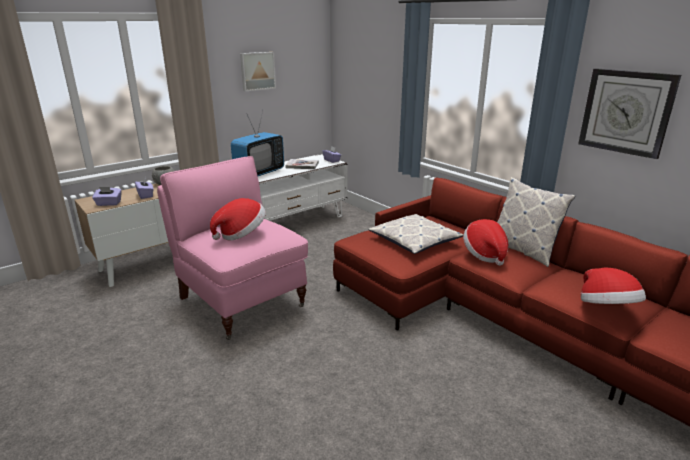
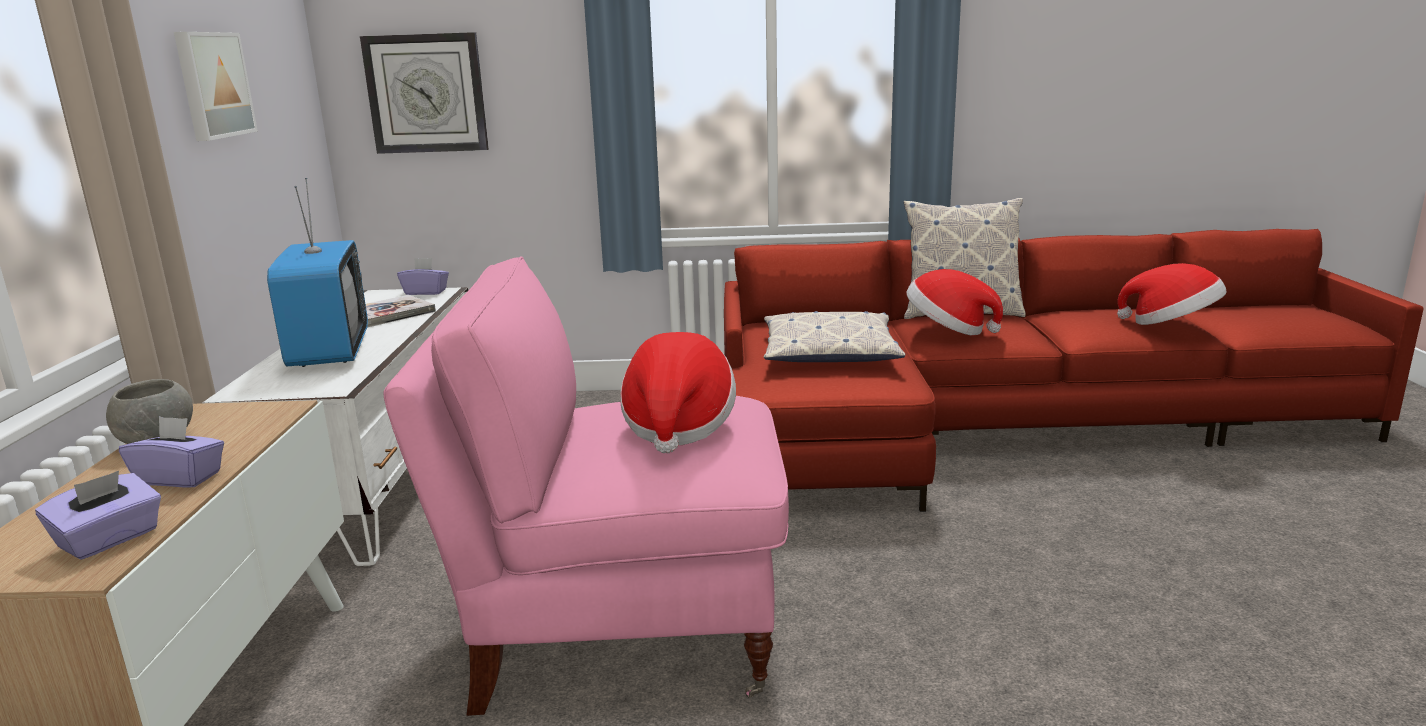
camera: 50 degrees left, 5 degrees down
(626, 112) = (1025, 69): wall clock -> wall clock (426, 93)

